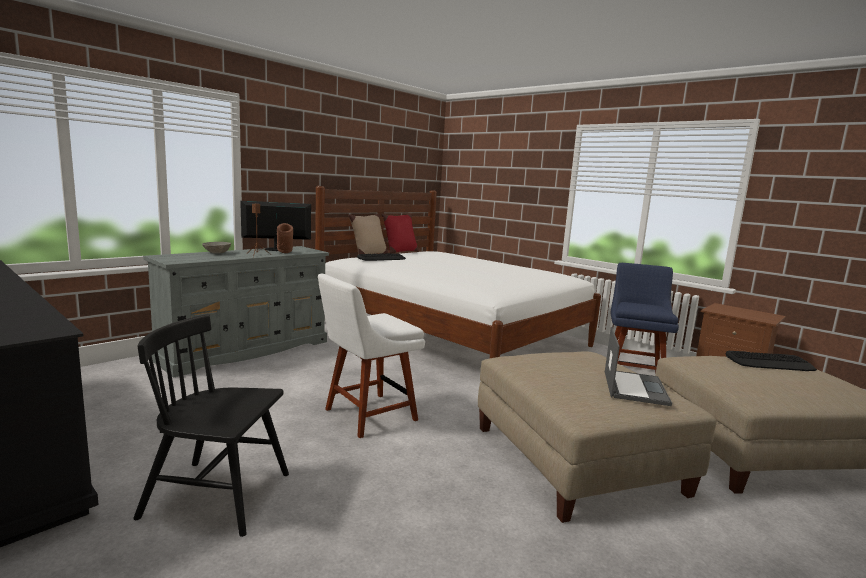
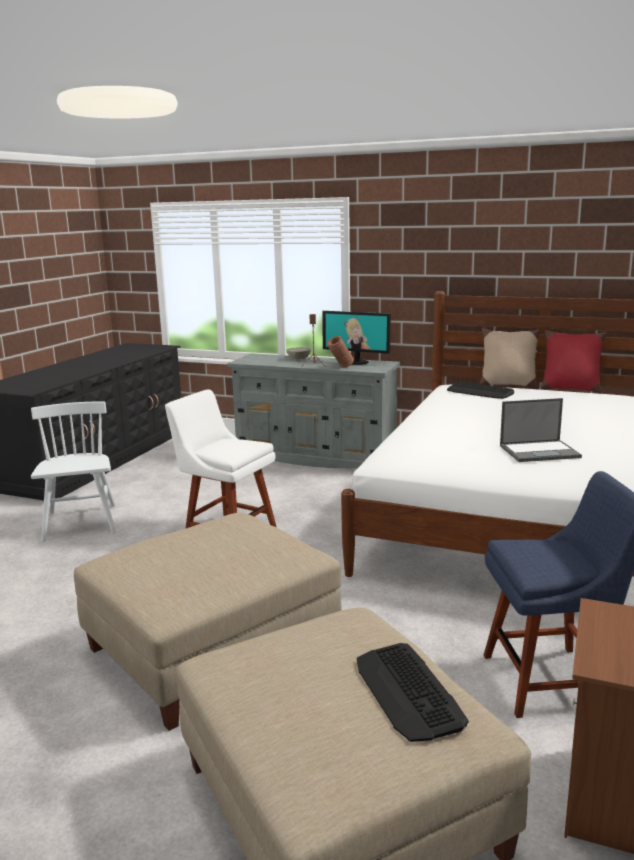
camera: 70 degrees right, 5 degrees up
(218, 496) = (81, 523): black chair -> white chair
(276, 249) = (356, 362): monitor -> monitor turned 150 degrees clockwise
(634, 387) = (188, 580): laptop -> laptop (540, 451)

